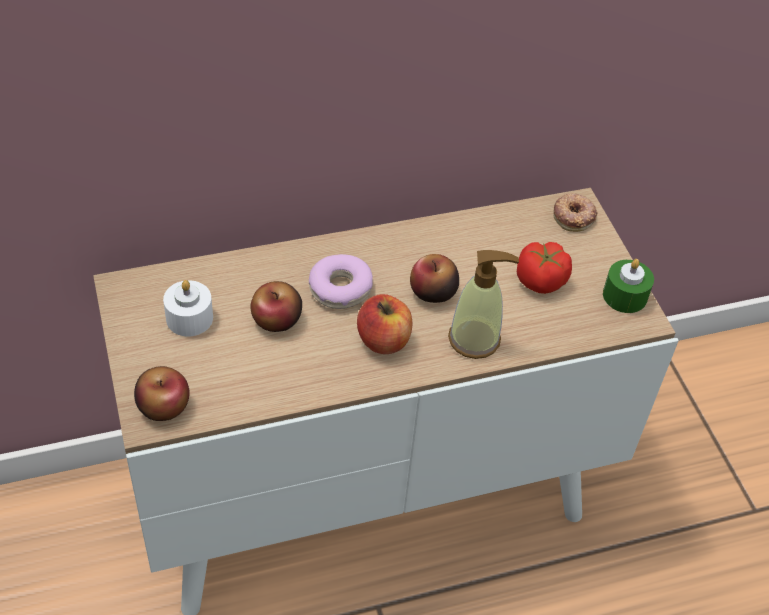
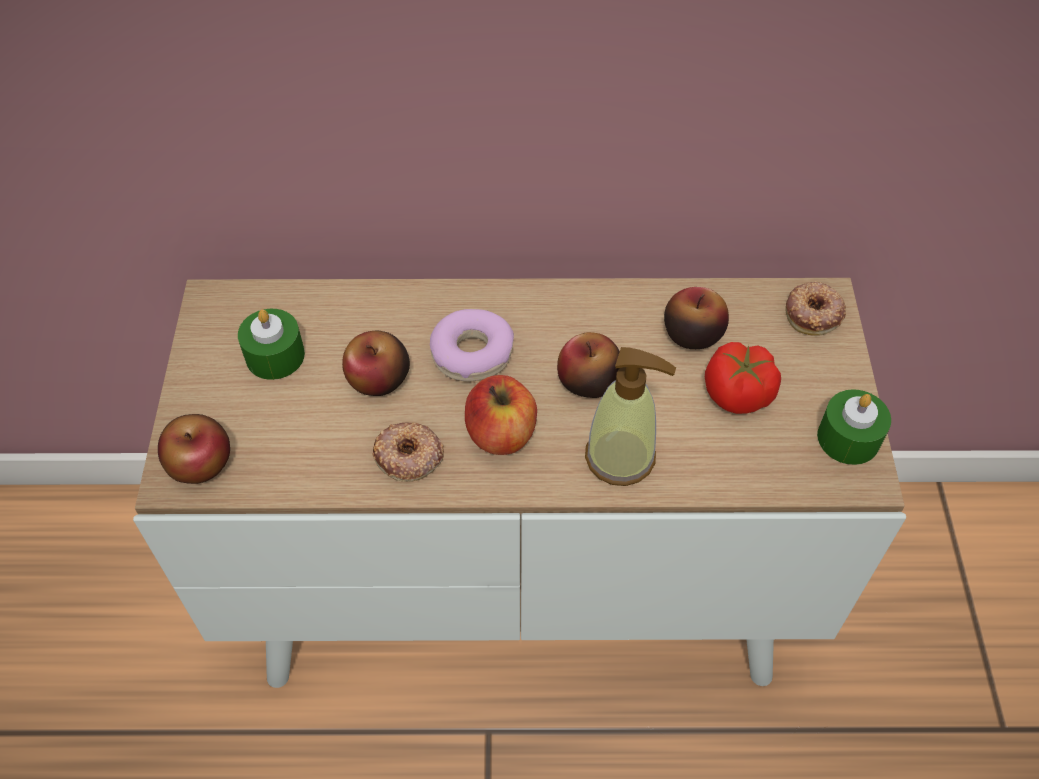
camera: 20 degrees right, 5 degrees up
(189, 318) = (275, 356): white candle -> green candle
(321, 369) = (408, 456): none -> donut
(495, 245) = (692, 333): none -> apple

